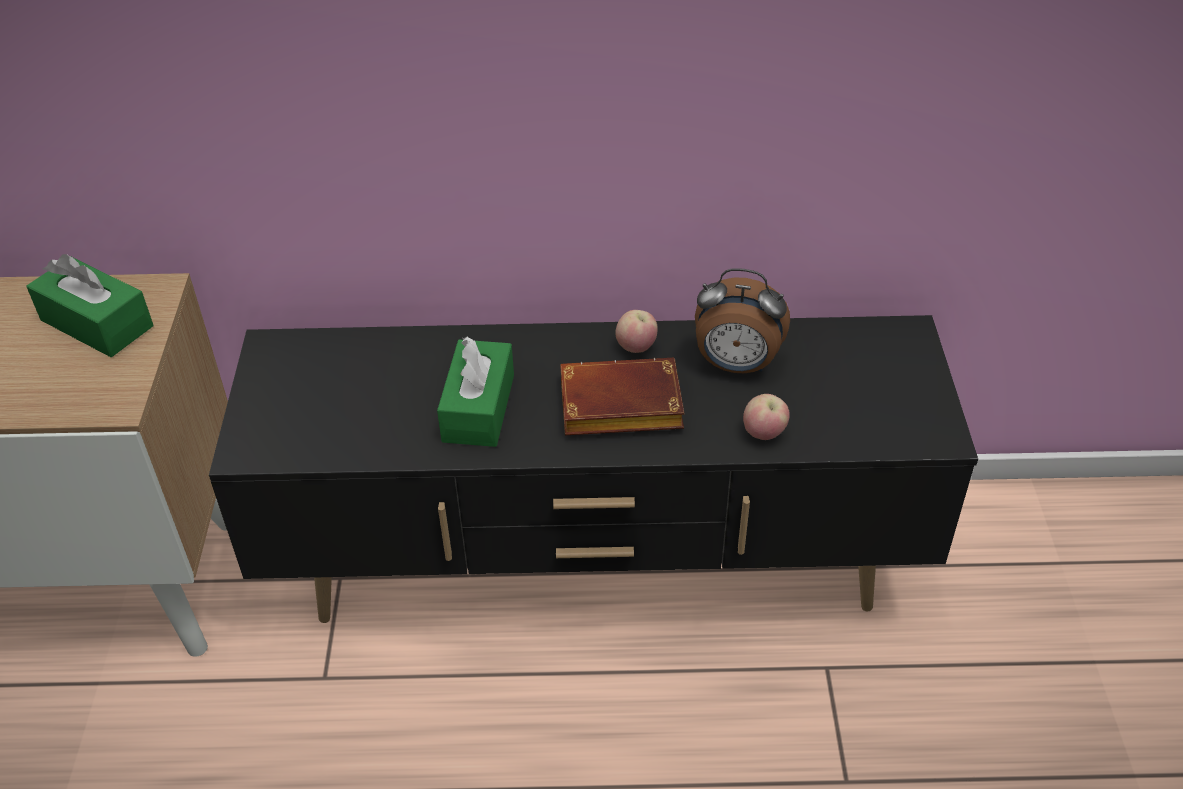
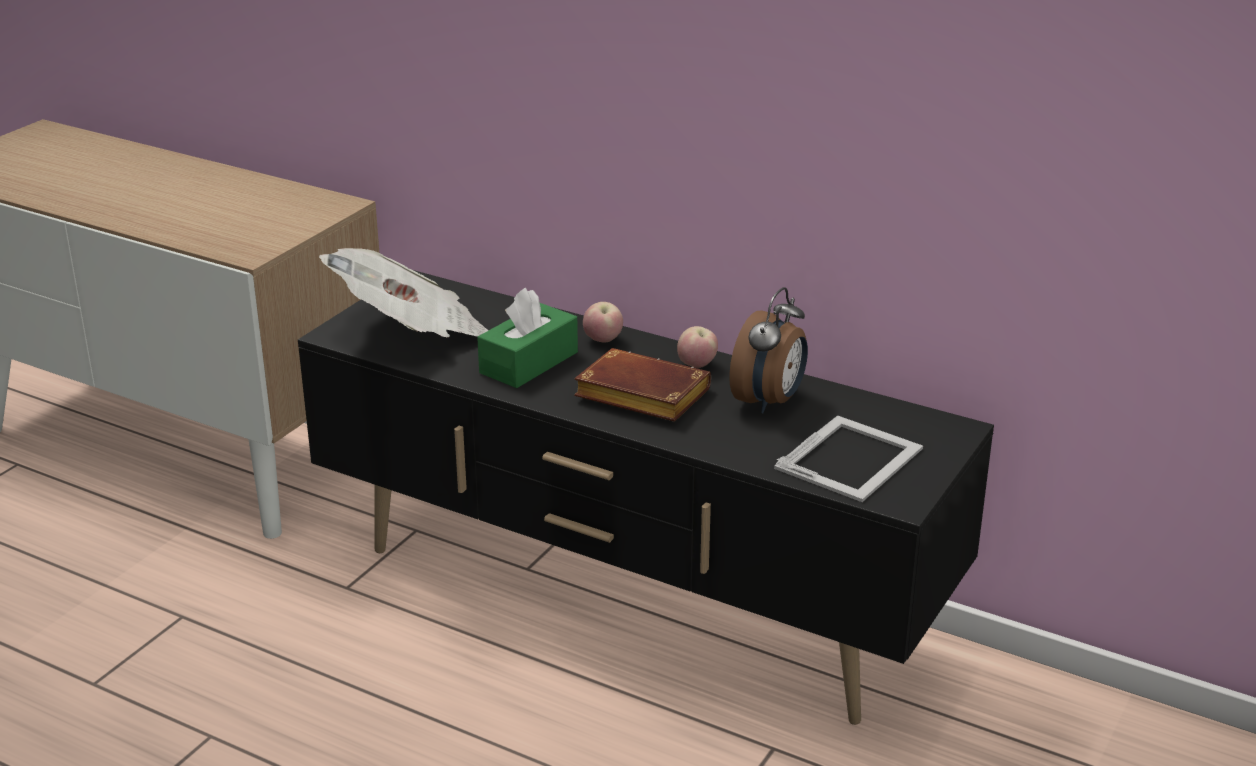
camera: 30 degrees right, 15 degrees down
(97, 323) = (284, 210): green tissue box -> none
(327, 417) = (412, 333): none -> newspaper
(736, 365) = (770, 401): alarm clock -> alarm clock turned 105 degrees counterclockwise
(763, 433) = (742, 449): apple -> apple (603, 340)
(859, 404) = (851, 458): none -> picture frame

